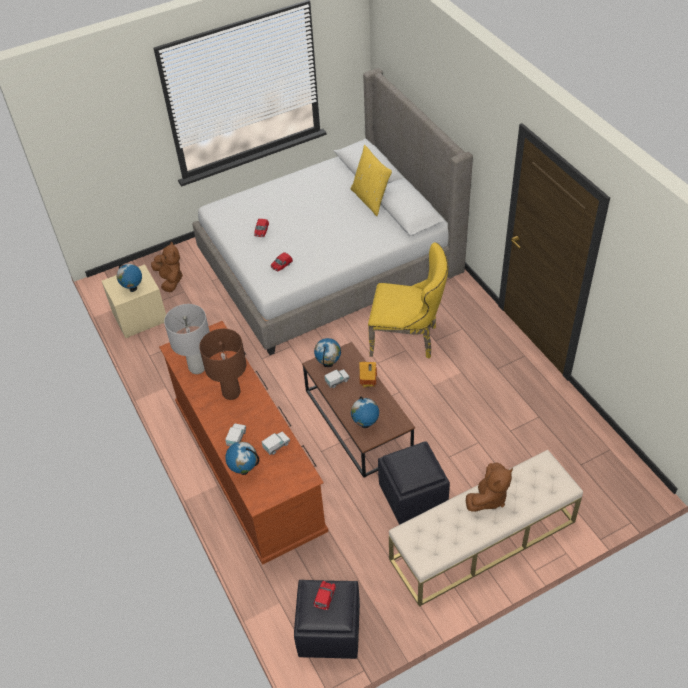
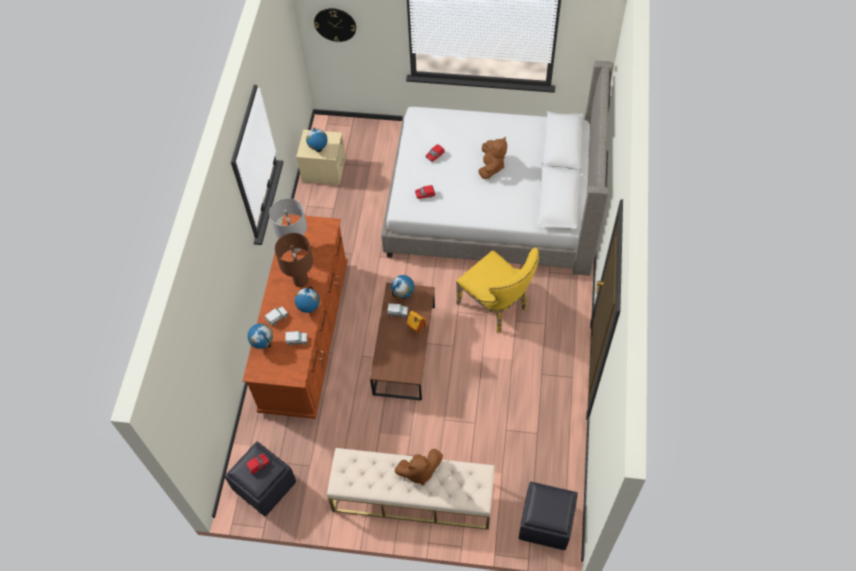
camera: 35 degrees right, 10 degrees up
(91, 148) = (335, 24): none -> wall clock
(170, 280) = (367, 150): brown plush toy -> brown plush toy (491, 167)
(365, 424) = (388, 359): globe -> globe (309, 309)
(370, 199) = (541, 174): yellow pillow -> none
(413, 496) = (395, 432): black ottoman -> black ottoman (546, 523)

